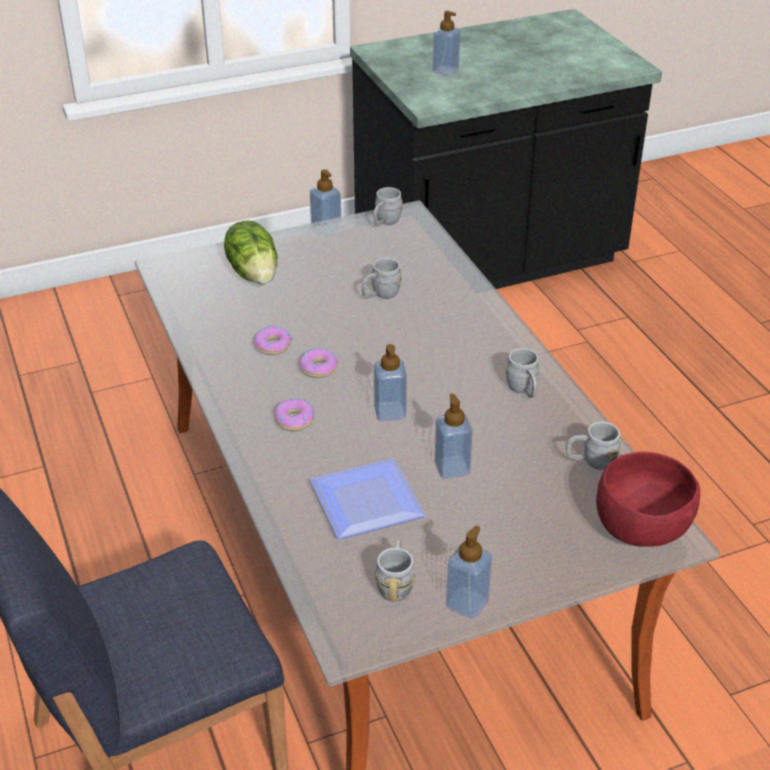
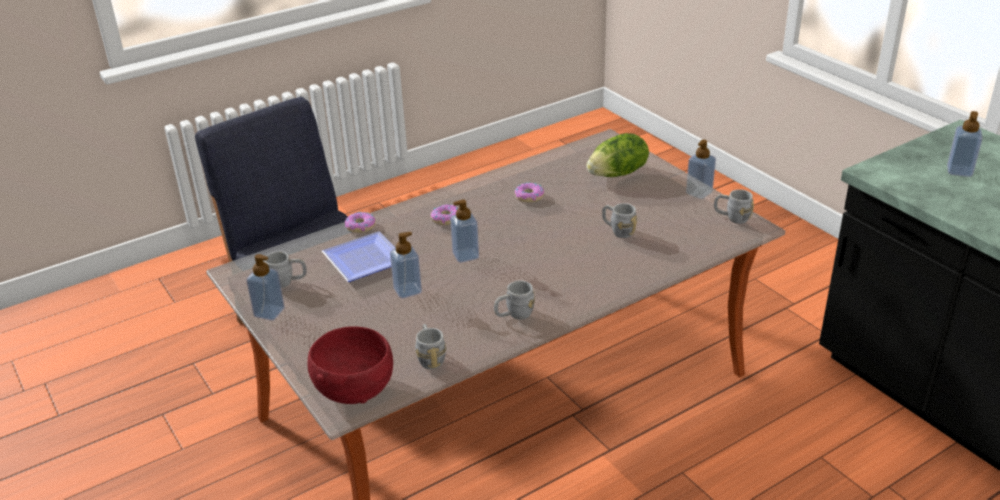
camera: 80 degrees right, 5 degrees down
(319, 367) = (509, 219): donut -> donut (360, 226)

